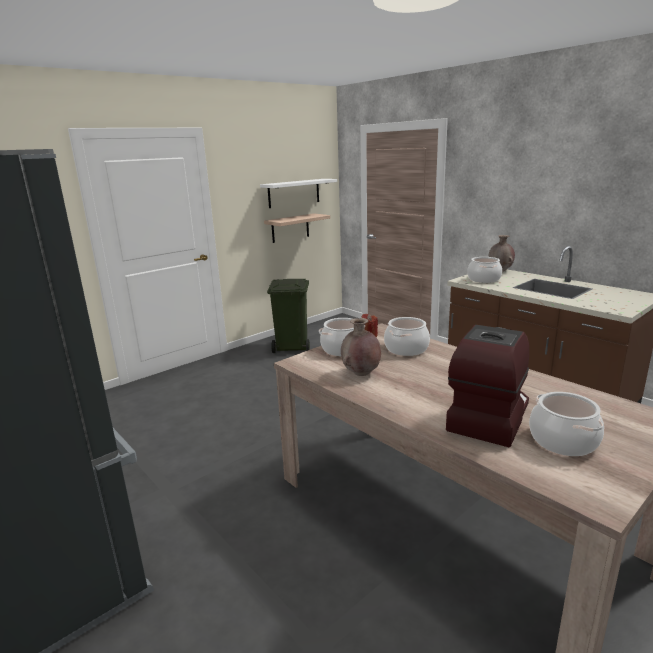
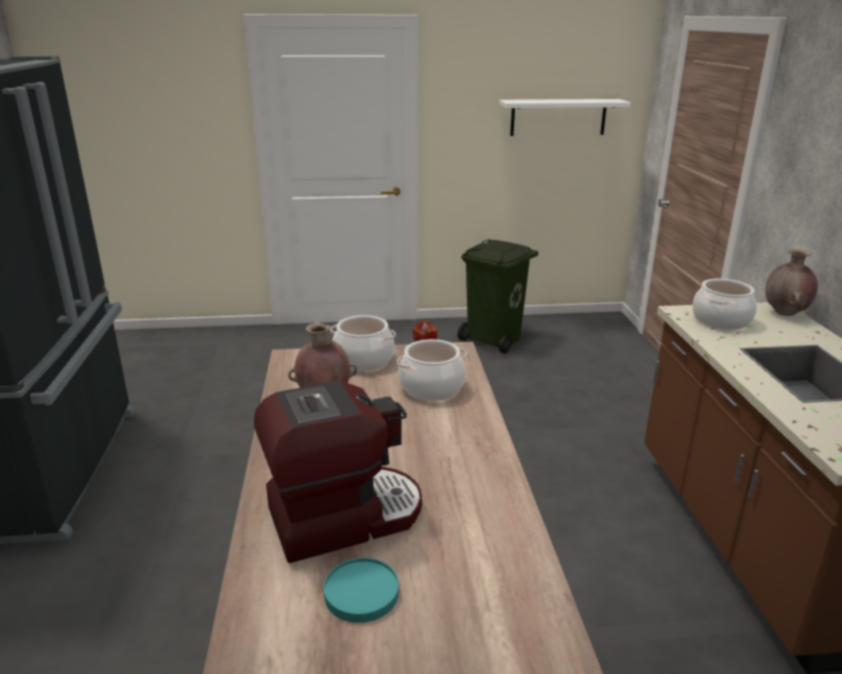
camera: 35 degrees right, 5 degrees up
(290, 228) = (543, 169): shelf -> none
(562, 440) = (361, 592): cooking pot -> turquoise plate

